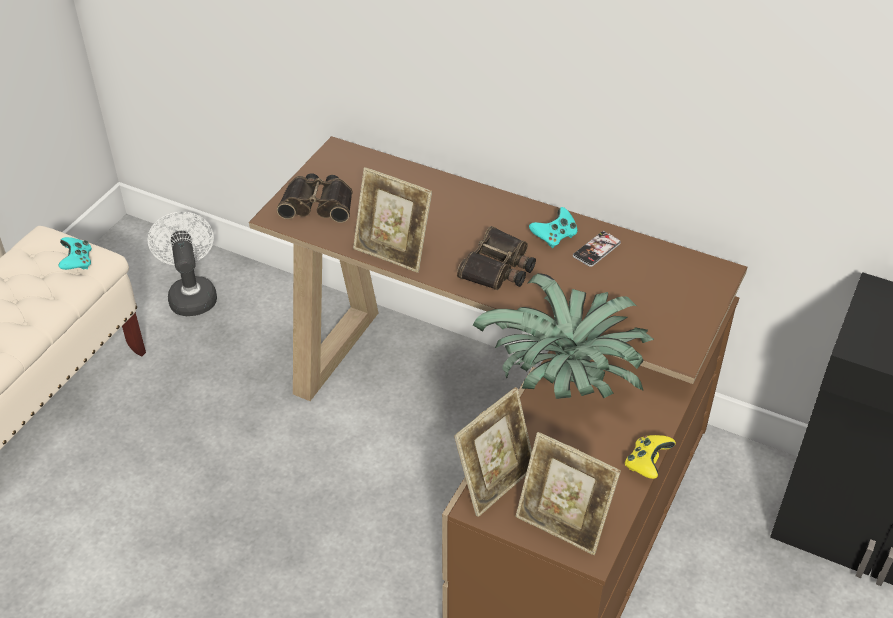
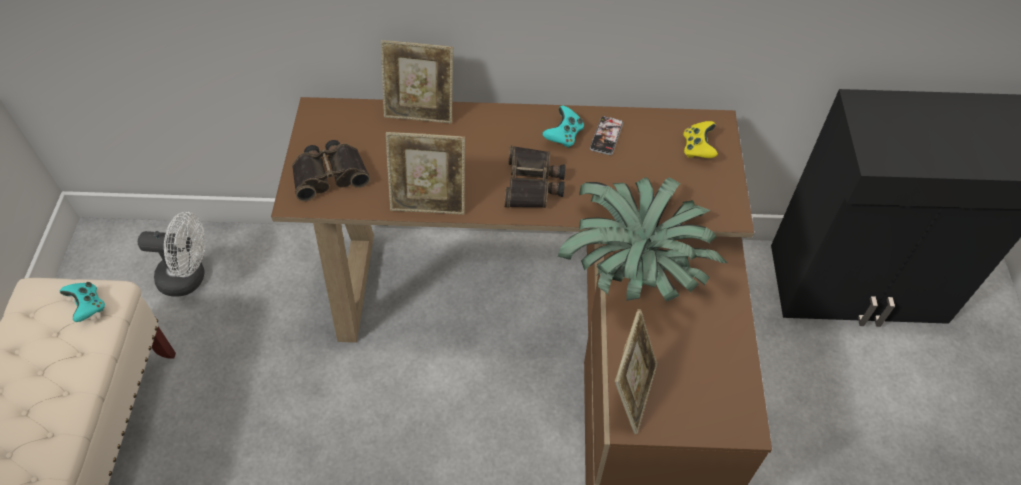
camera: 25 degrees left, 10 degrees up
(191, 294) = (189, 278): white fan -> white fan turned 135 degrees clockwise
(562, 524) = (709, 410): picture frame -> picture frame (420, 111)
(647, 464) = (743, 322): yellow game controller -> yellow game controller (698, 148)

